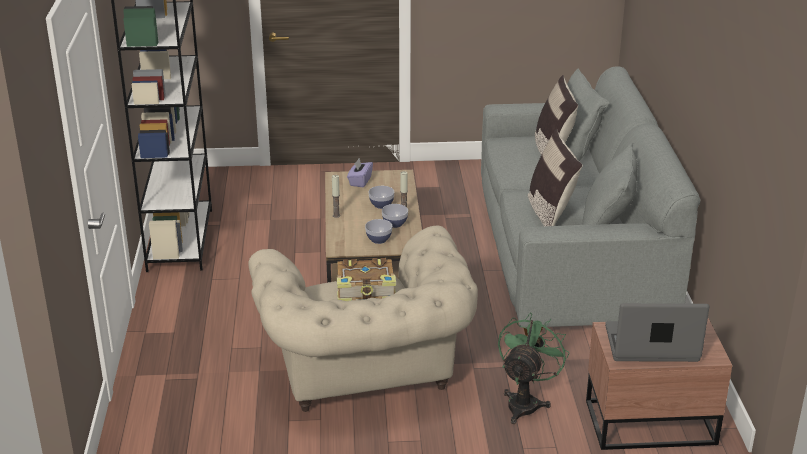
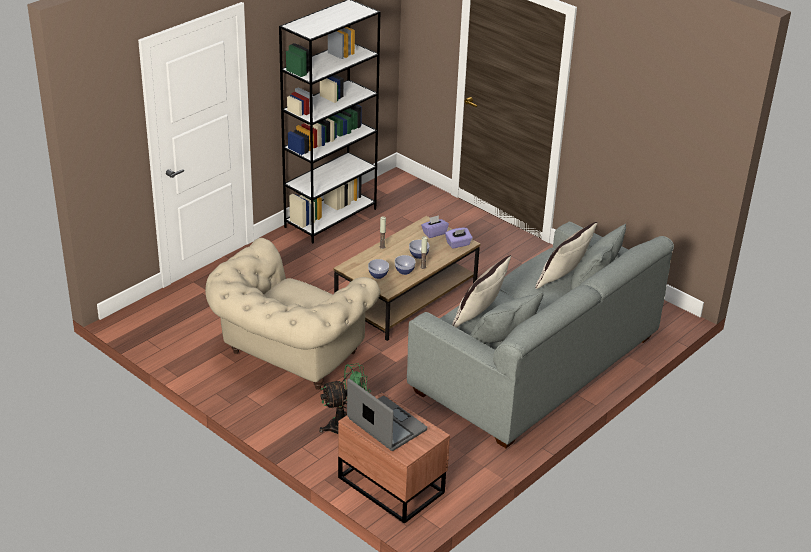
camera: 45 degrees right, 5 degrees up
(366, 289) = (309, 297): book -> none
(397, 179) = (458, 244): none -> purple tissue box

